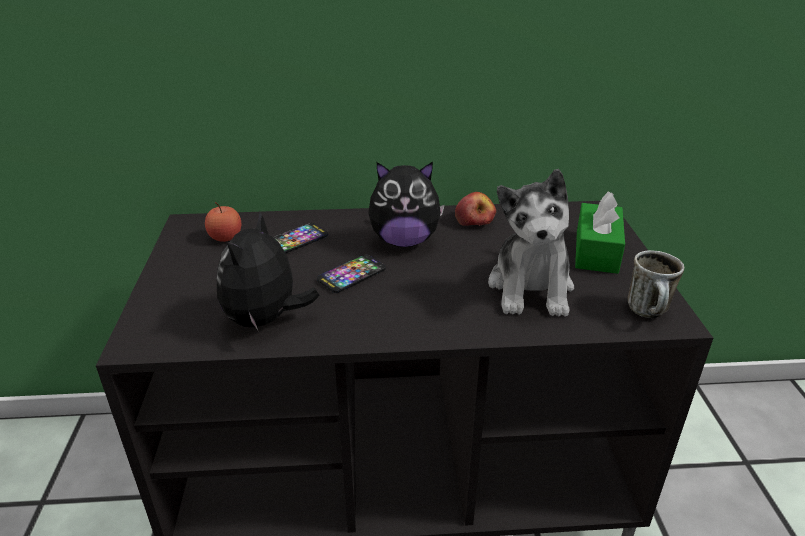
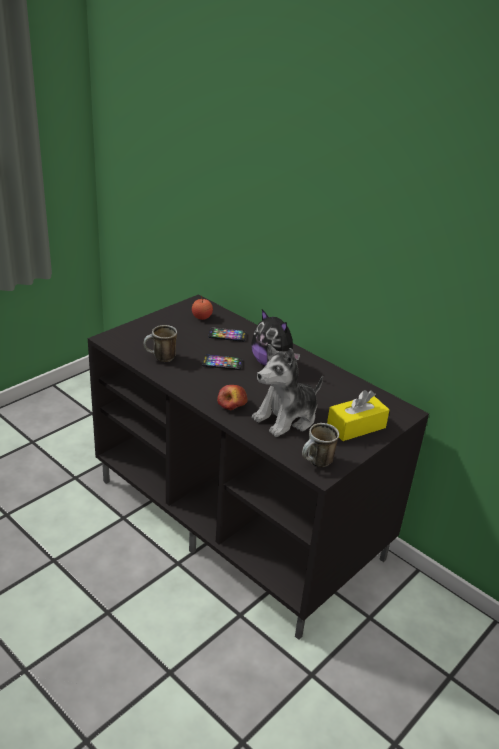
camera: 45 degrees right, 0 degrees up
(265, 320) = (160, 358): plush toy -> mug
(474, 220) = (326, 376): apple -> apple (232, 404)
(596, 251) = (356, 426): green tissue box -> yellow tissue box

